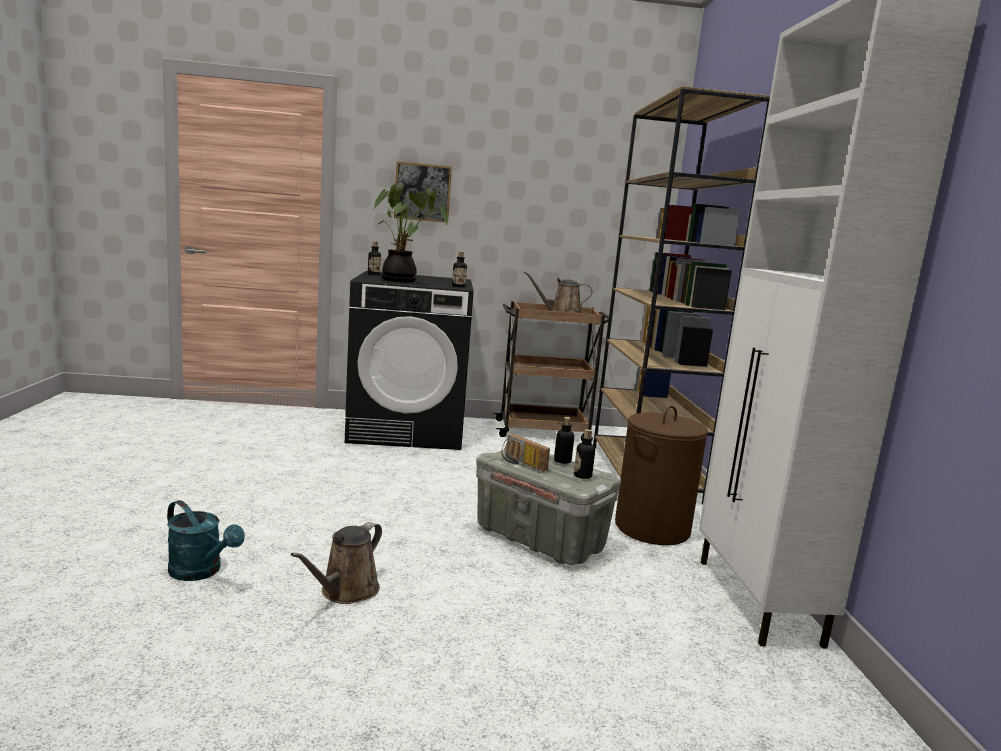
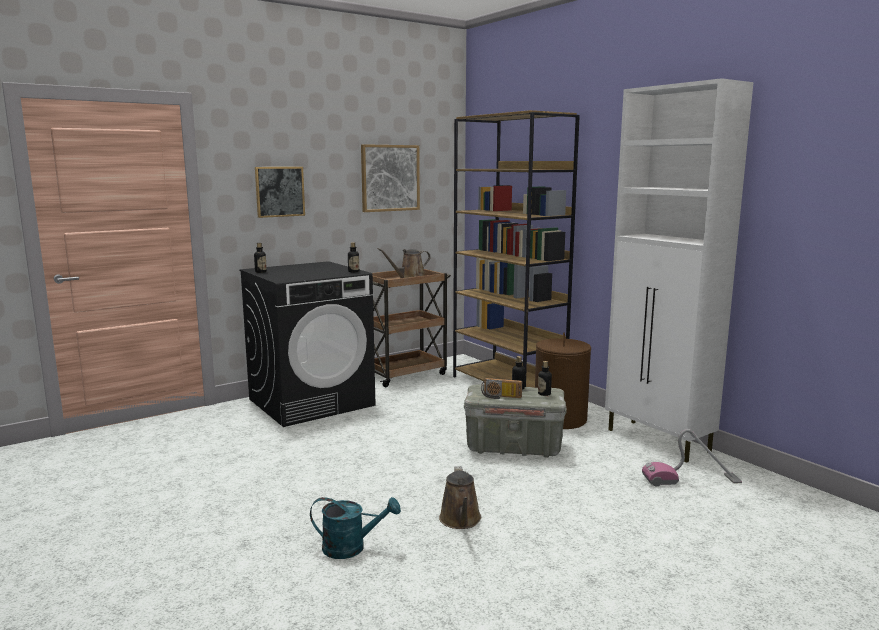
camera: 30 degrees left, 0 degrees up
(402, 280) = (303, 274): potted plant -> none
(564, 192) = (390, 178): none -> picture
(729, 672) = (691, 480): none -> vacuum cleaner

